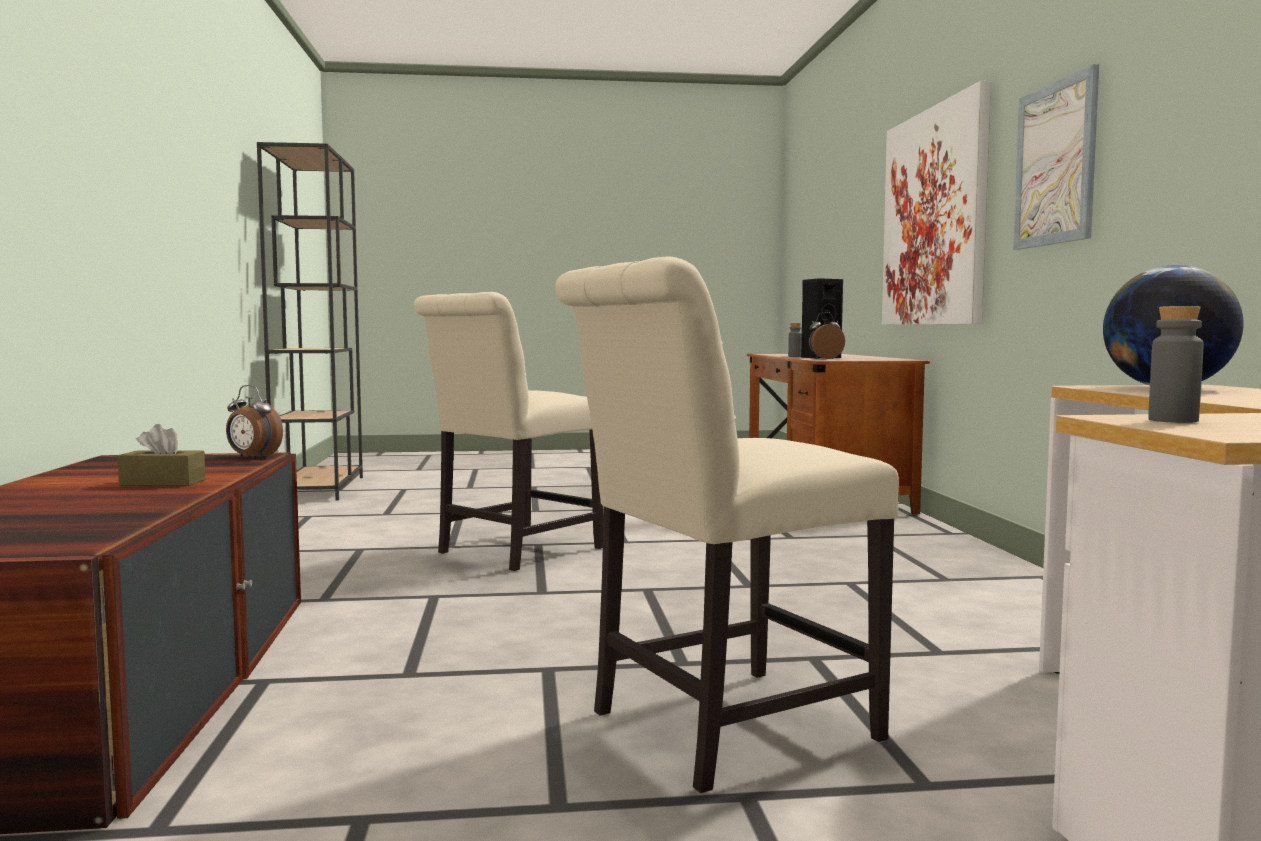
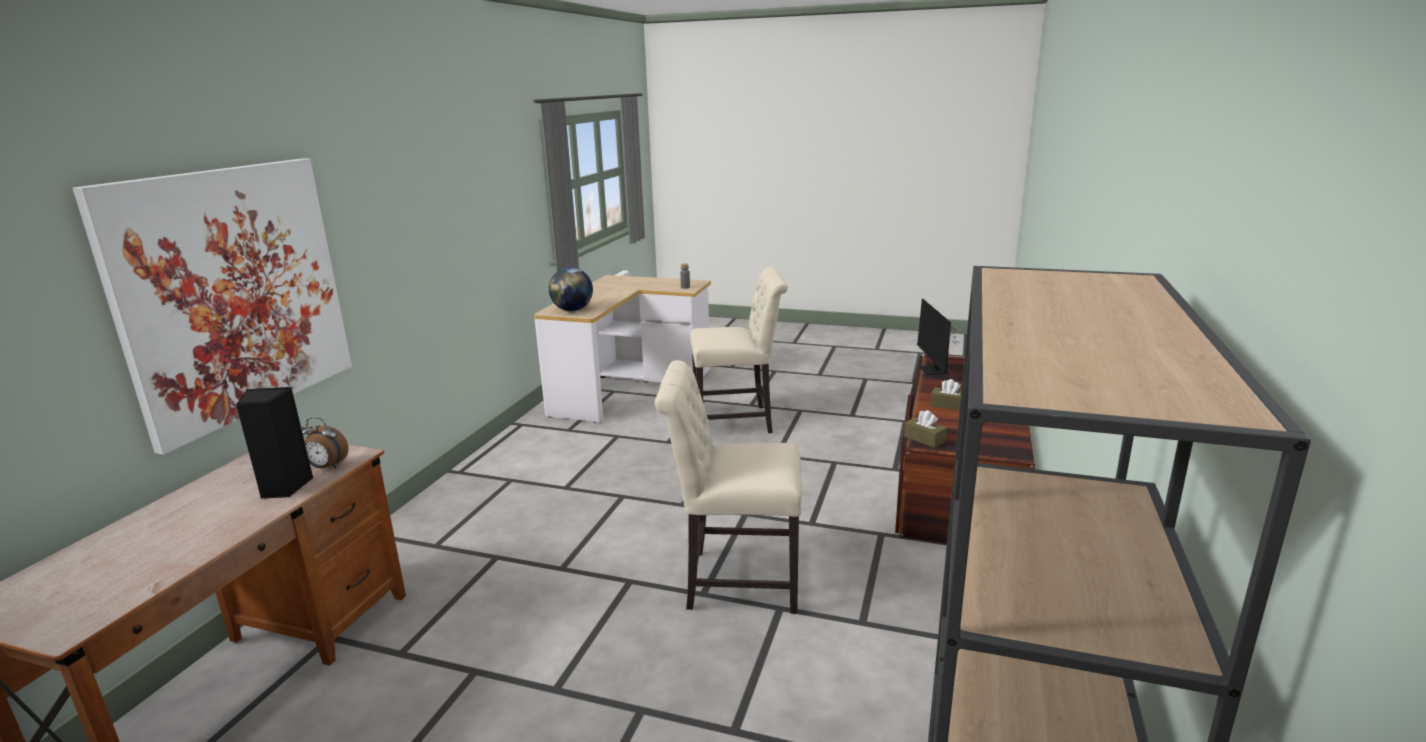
camera: 155 degrees left, 15 degrees up
(120, 522) = (934, 372): none -> monitor
(253, 457) = (924, 439): alarm clock -> brown tissue box
(511, 552) = (734, 580): beige chair -> beige chair turned 150 degrees counterclockwise
(794, 356) = (260, 514): grey bottle -> none
(1055, 164) = (392, 231): picture -> none

